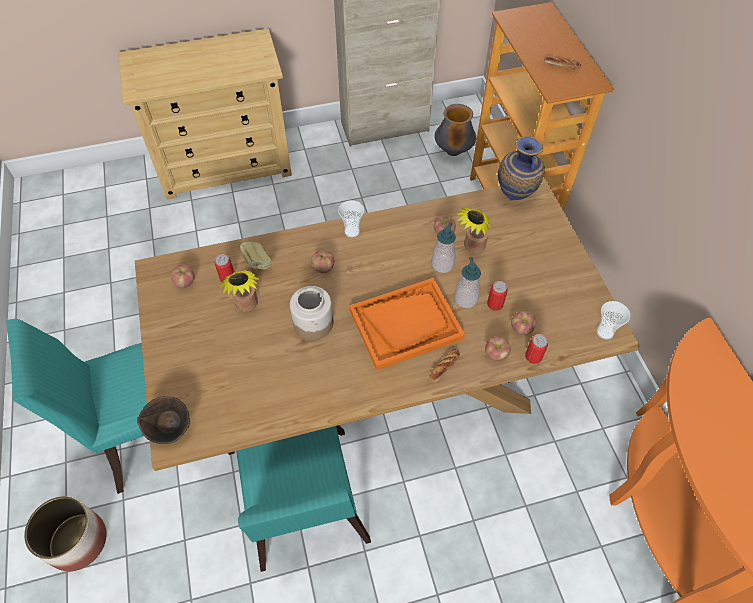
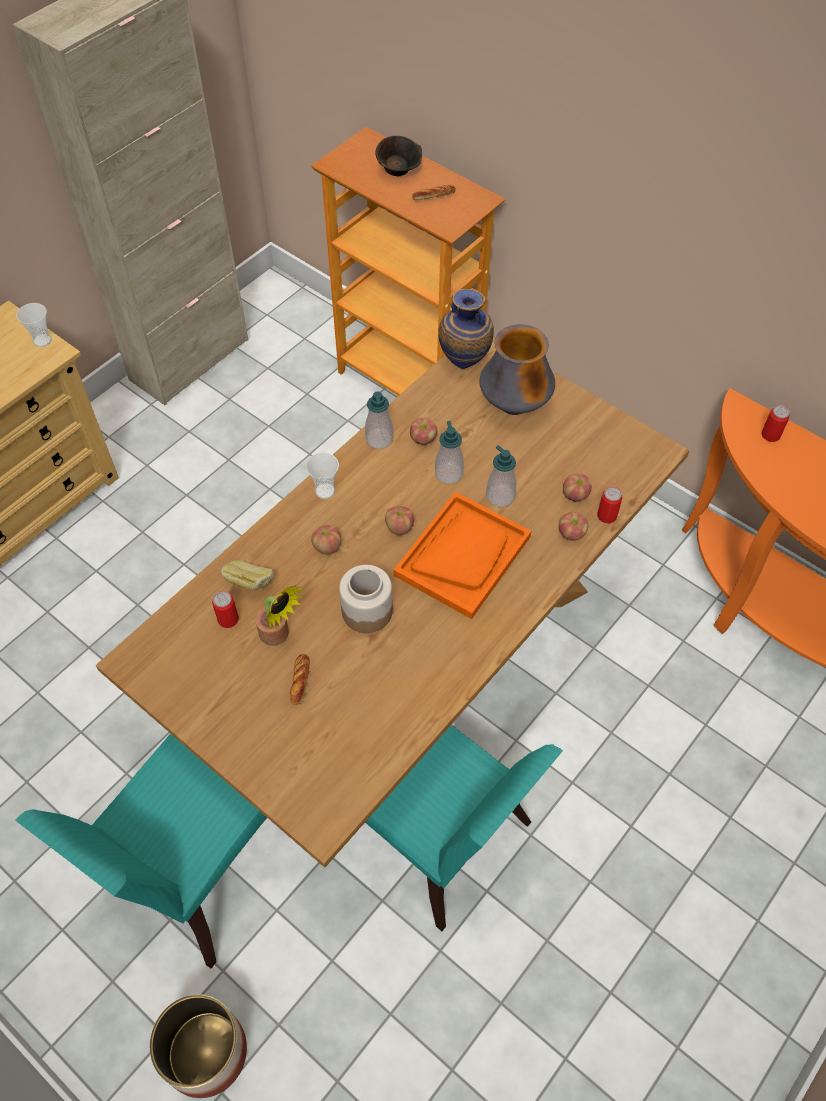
camera: 35 degrees left, 0 degrees up
(170, 428) = (308, 812): brown bowl -> brown bowl (399, 171)
(185, 282) = (182, 653): apple -> apple (399, 527)
(414, 217) = (379, 439): none -> soap dispenser
(444, 366) = (533, 575): bread -> bread (300, 681)
(453, 151) = (295, 350): vase -> vase (514, 406)
(472, 248) = (465, 440): potted plant -> none
(495, 304) = (532, 485): can -> can (770, 435)
(605, 332) = (651, 454): cup -> cup (42, 340)

